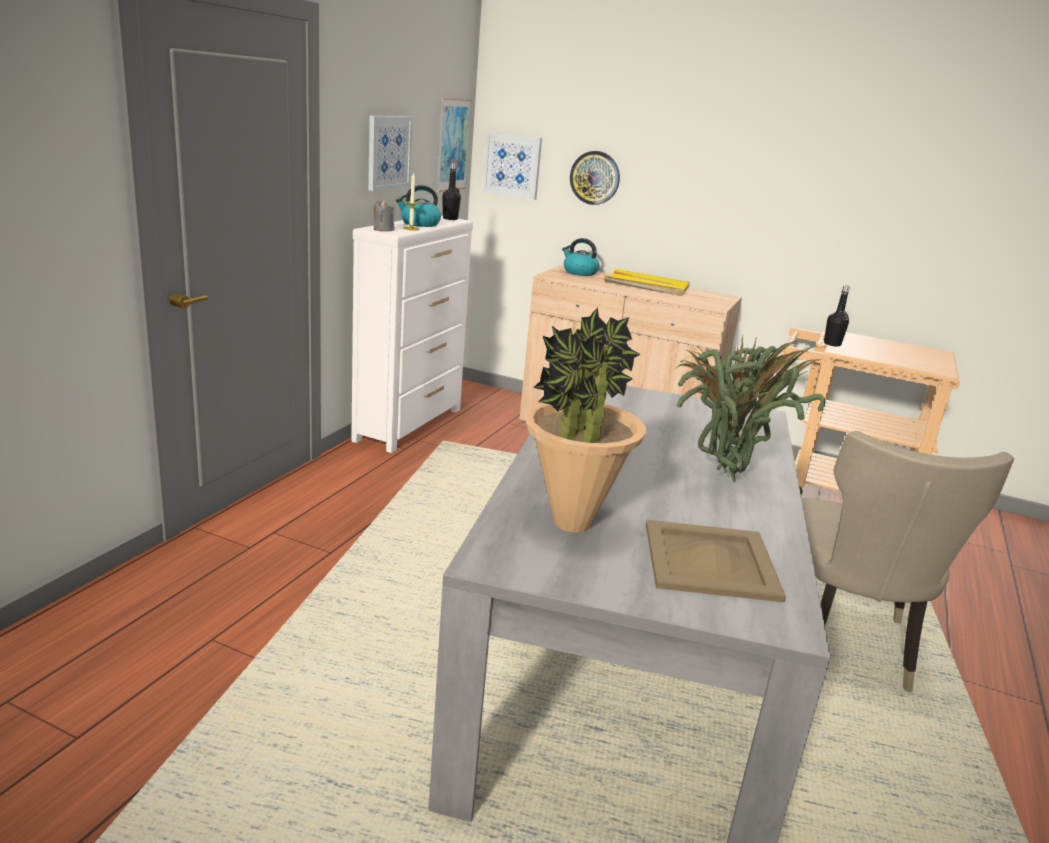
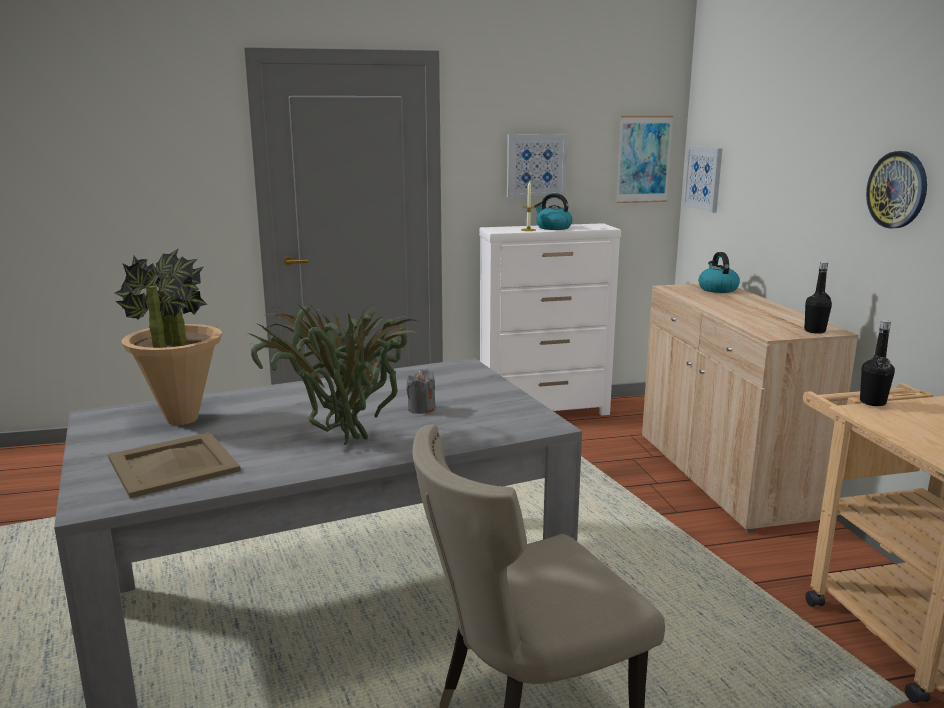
camera: 55 degrees right, 5 degrees down
(383, 229) = (500, 229): grey candle -> grey candle (421, 409)
(450, 219) = (603, 226): black bottle -> black bottle (814, 331)
(595, 177) = (754, 187): wall clock -> wall clock (897, 190)
(647, 286) = (756, 308): yellow tray -> none

